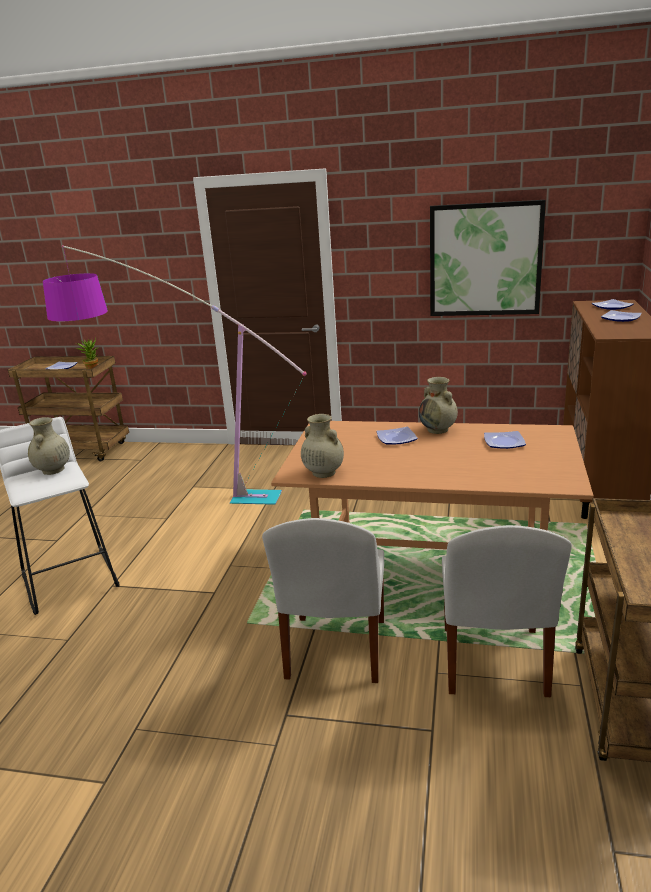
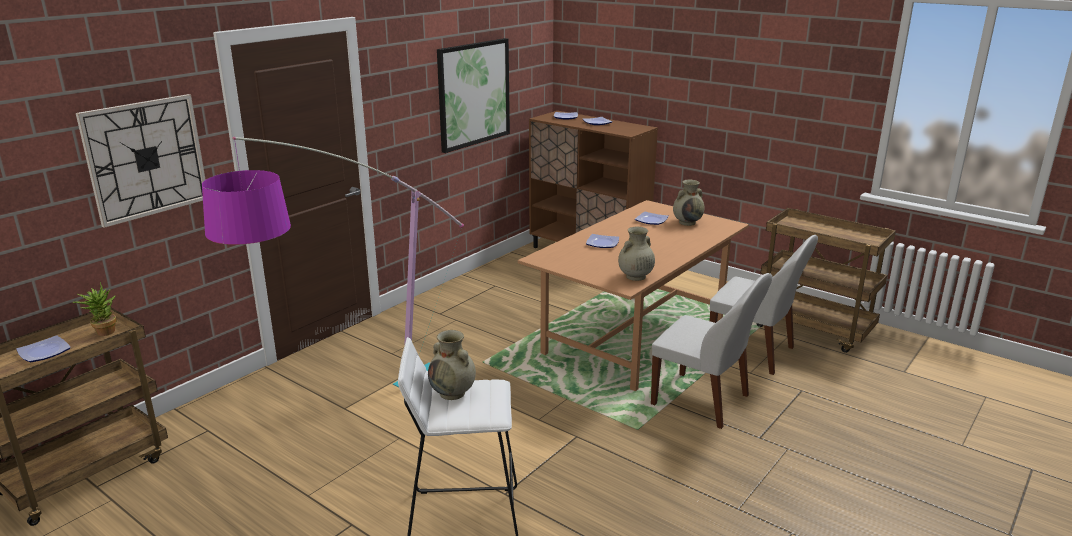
camera: 65 degrees left, 0 degrees up
(142, 264) = (146, 158): none -> wall clock
(438, 430) = (604, 229): beige vase -> beige vase (687, 222)

